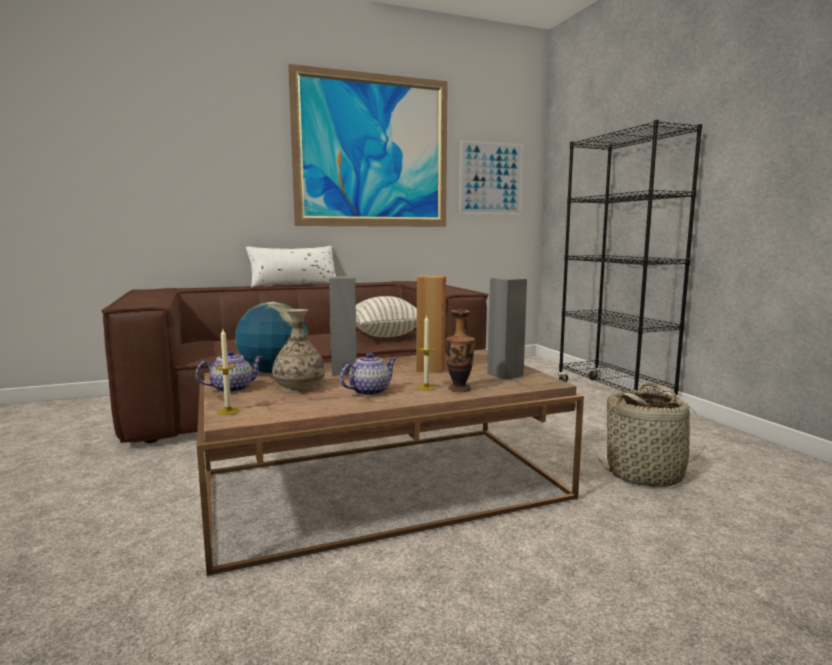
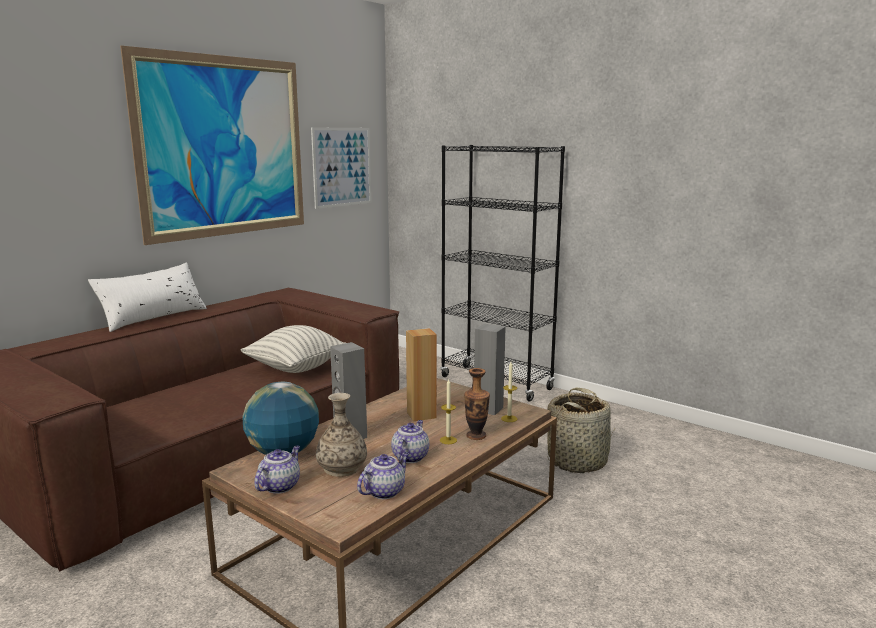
camera: 30 degrees left, 5 degrees up
(228, 411) = (324, 515): candle -> candle (509, 418)
(304, 407) = (384, 491): none -> teapot

